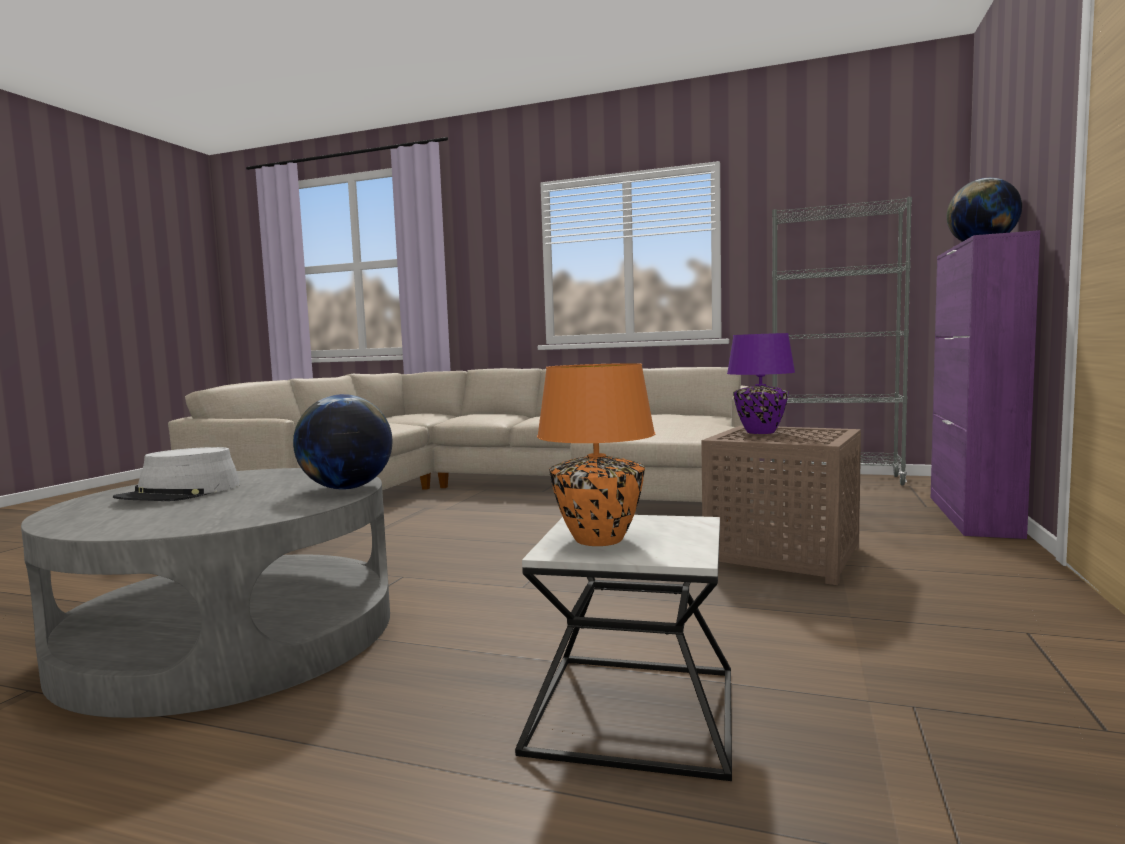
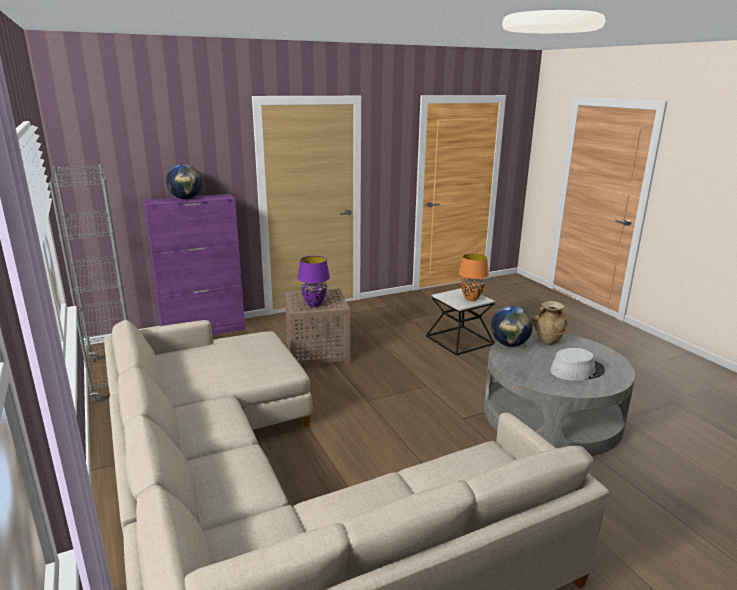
camera: 135 degrees left, 15 degrees up
(256, 510) = (547, 341): none -> beige vase

